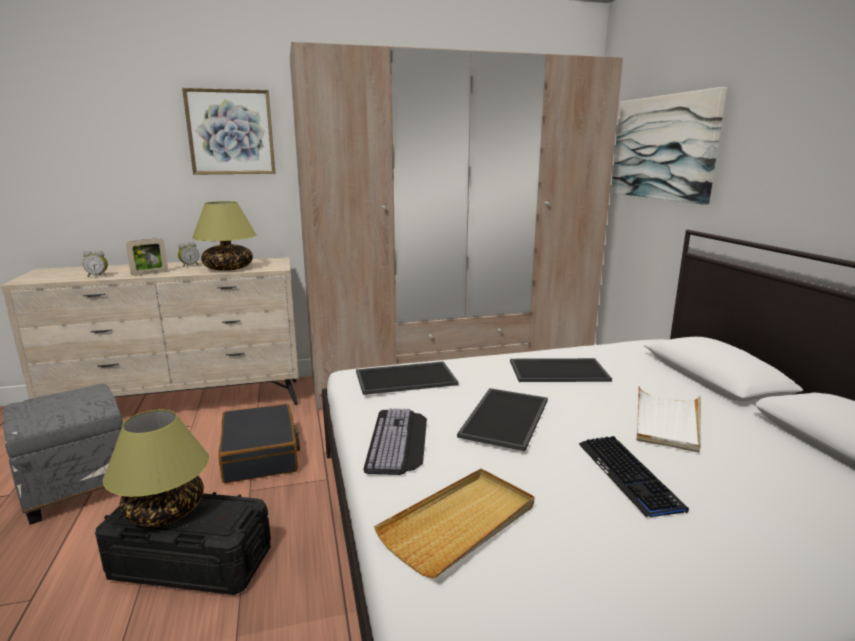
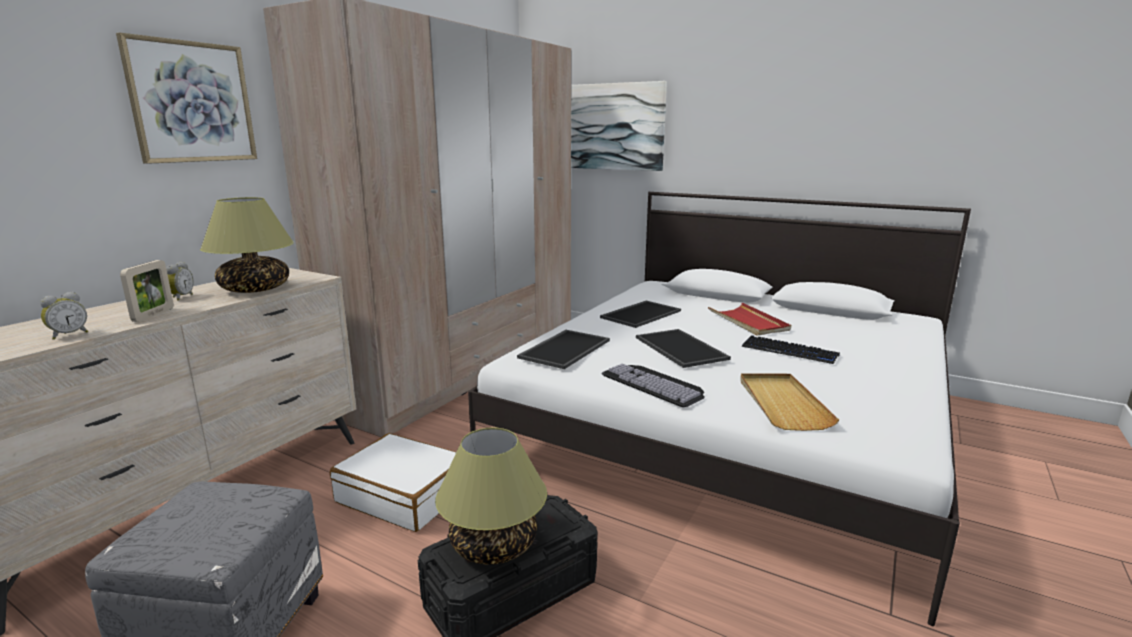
camera: 45 degrees left, 0 degrees up
(261, 454) = (404, 495): black suitcase -> white suitcase
(667, 421) = (748, 322): white tray -> red tray

